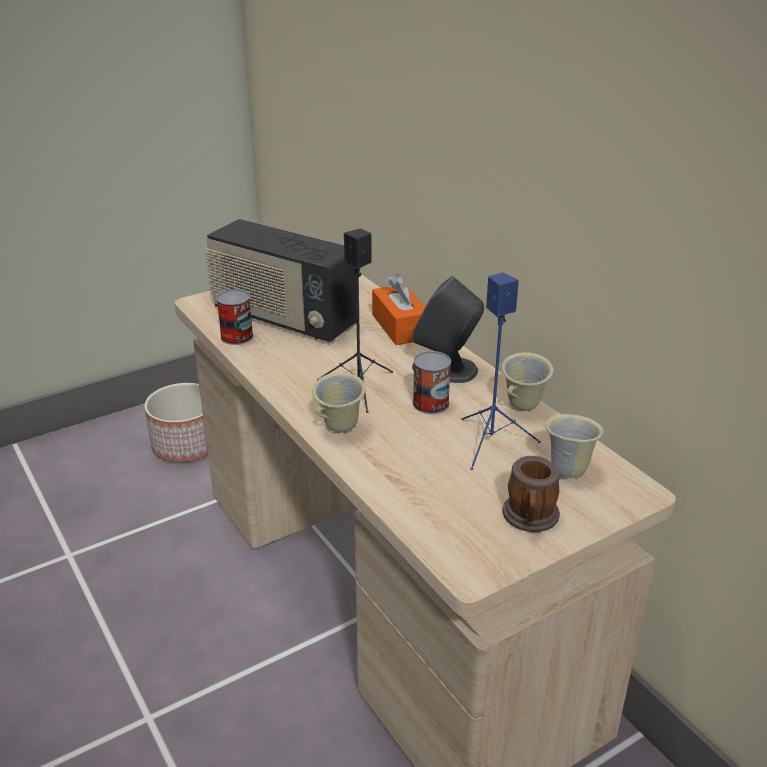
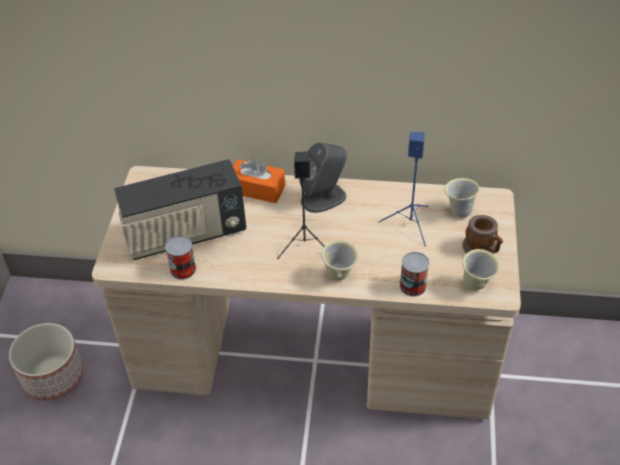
camera: 50 degrees left, 15 degrees up
(430, 404) = (352, 225): can -> can (413, 286)
(523, 408) = (392, 192): beige mug -> beige mug (476, 286)

